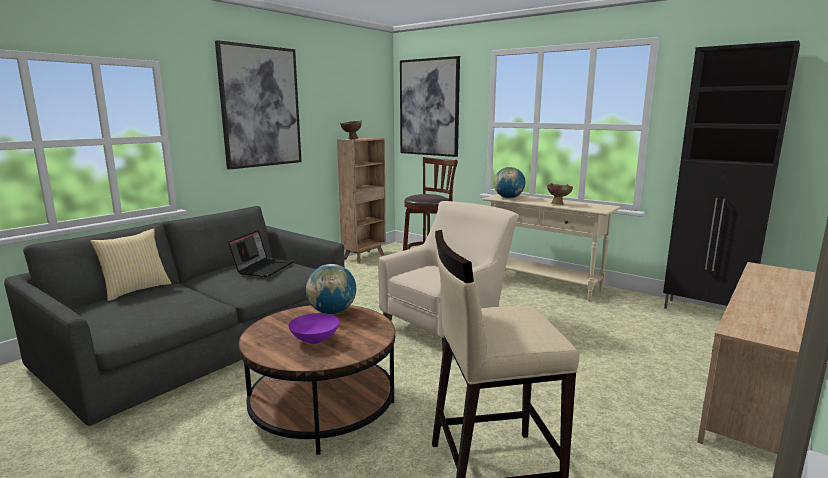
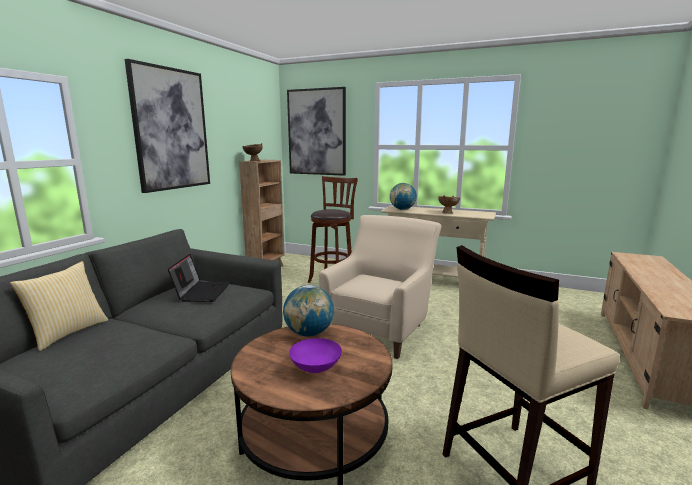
camera: 15 degrees left, 0 degrees up
(706, 312) = (565, 292): black cabinet -> none

